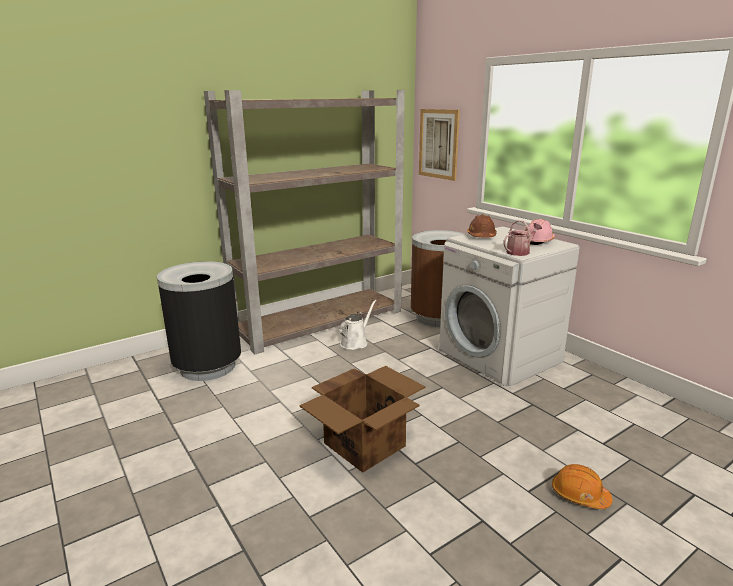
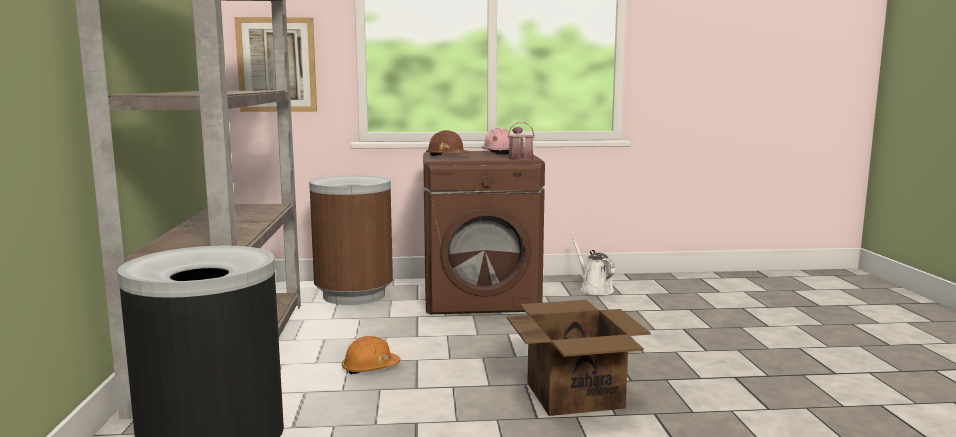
camera: 60 degrees left, 10 degrees down
(355, 342) = (335, 345): white watering can -> white watering can (594, 289)
(498, 356) = (482, 298): white washing machine -> brown washing machine
(579, 495) = (722, 336): orange hard hat -> orange hard hat (370, 368)

